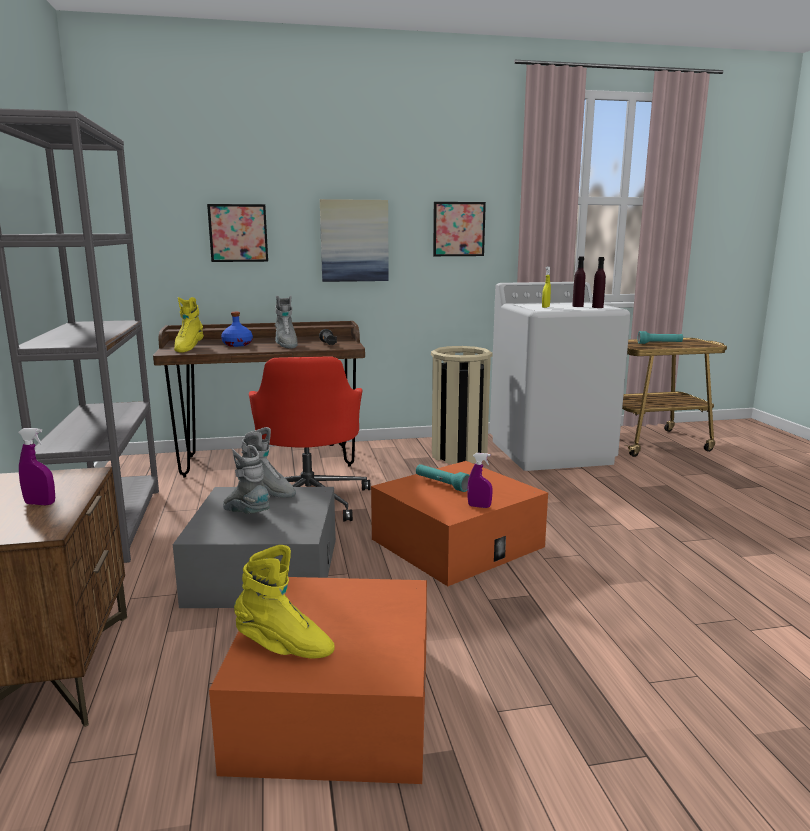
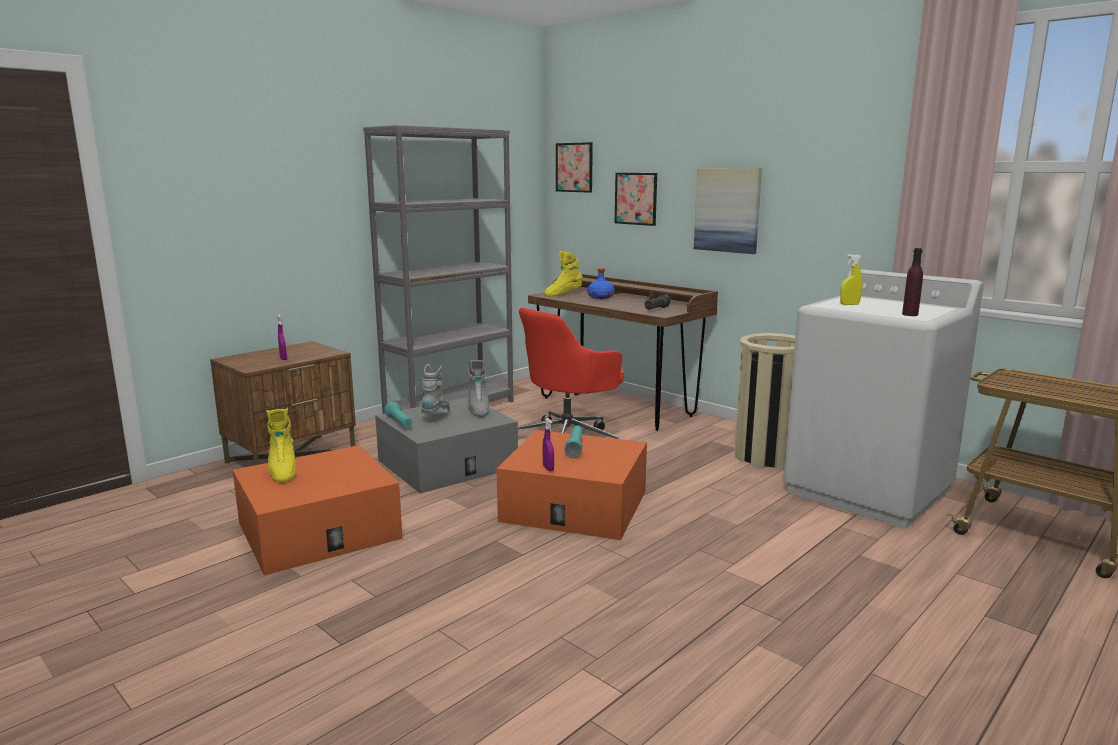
camera: 55 degrees right, 0 degrees up
(286, 345) = (627, 304): grey boot -> none
(458, 229) = (837, 201): picture -> picture (574, 167)
(577, 306) = (896, 309): purple bottle -> none
(659, 344) = (1066, 389): turquoise flashlight -> turquoise flashlight (399, 423)

